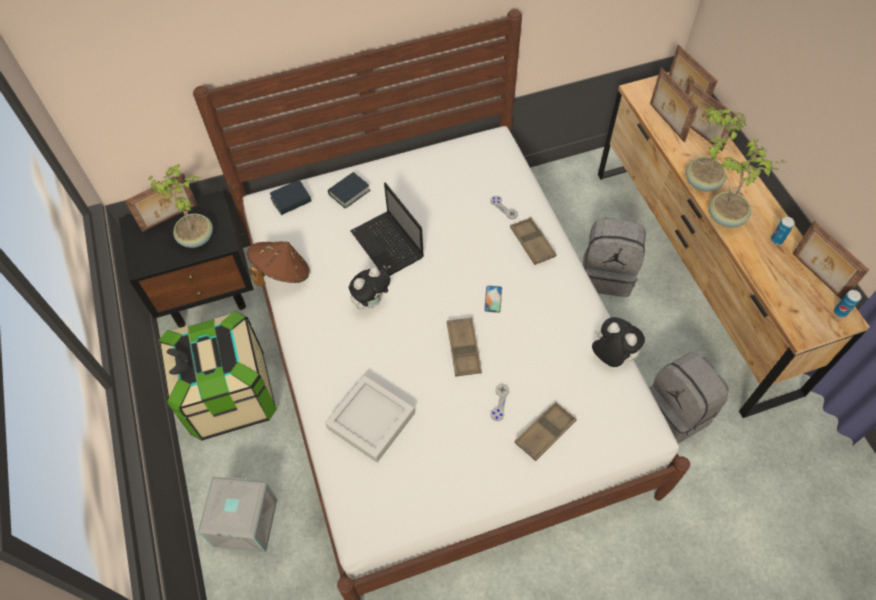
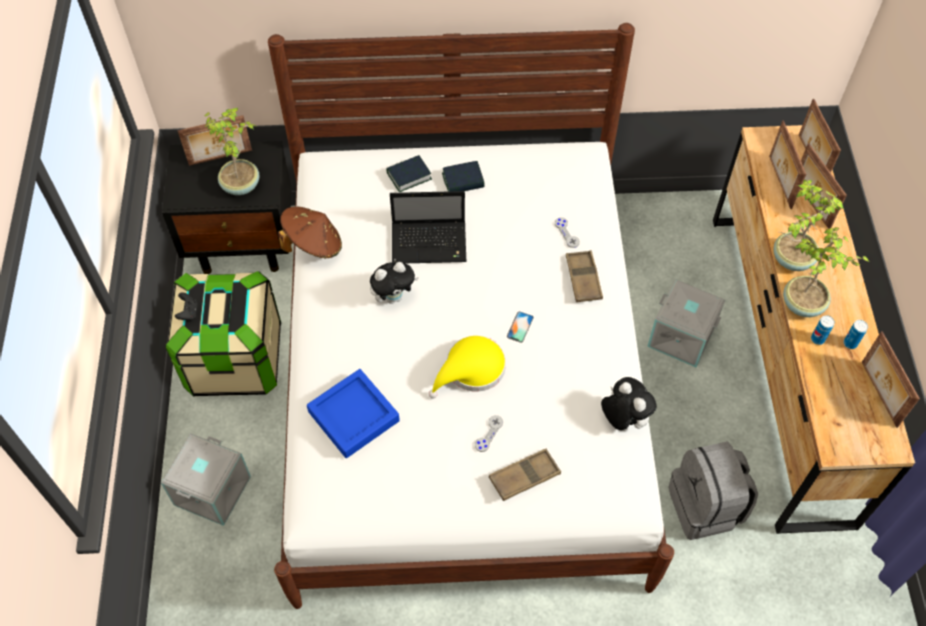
camera: 15 degrees right, 0 degrees up
(291, 200) = (346, 170): book -> book (463, 181)
(371, 420) = (353, 416): grey tray -> blue tray
(388, 245) = (430, 243): laptop -> laptop turned 75 degrees counterclockwise
(463, 349) = (471, 370): brown tray -> yellow hat
(607, 274) = (682, 336): grey backpack -> grey storage box
(840, 312) = (887, 439): can -> can (817, 339)

